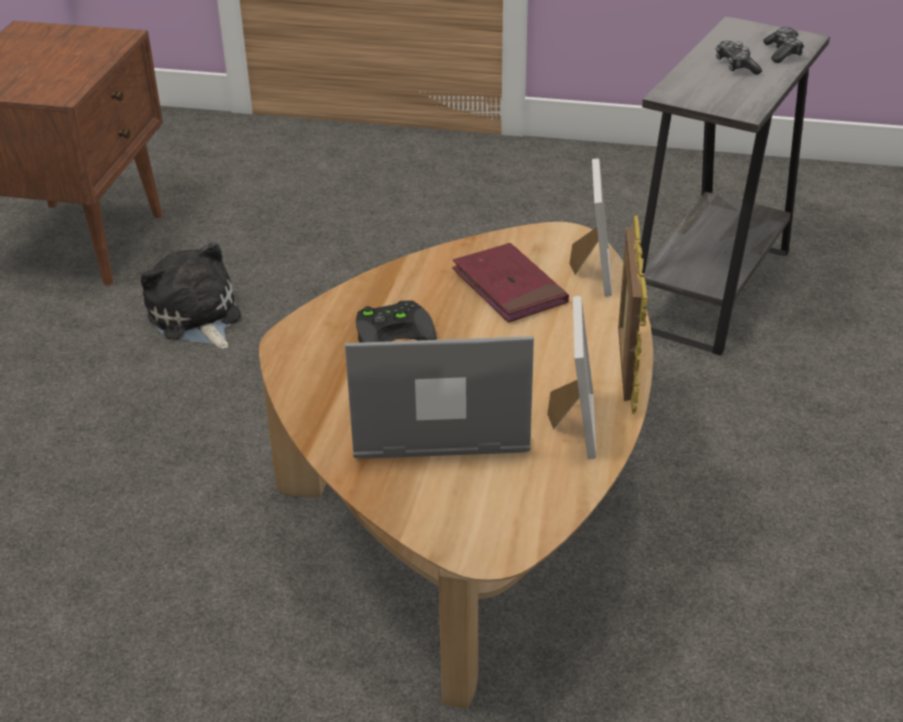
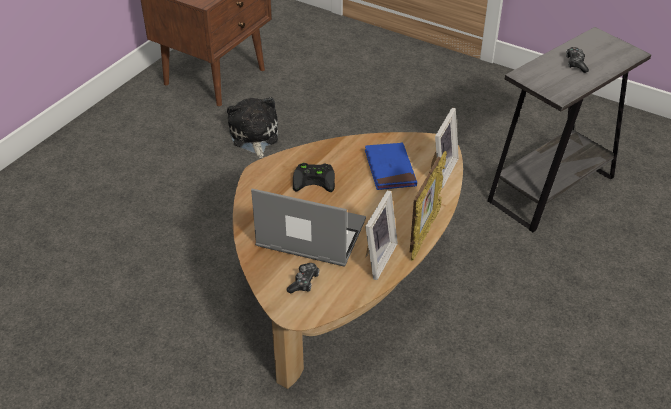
camera: 20 degrees right, 5 degrees up
(509, 287) = (390, 169): red book -> blue book
(783, 53) = (612, 60): game controller -> game controller (304, 282)

